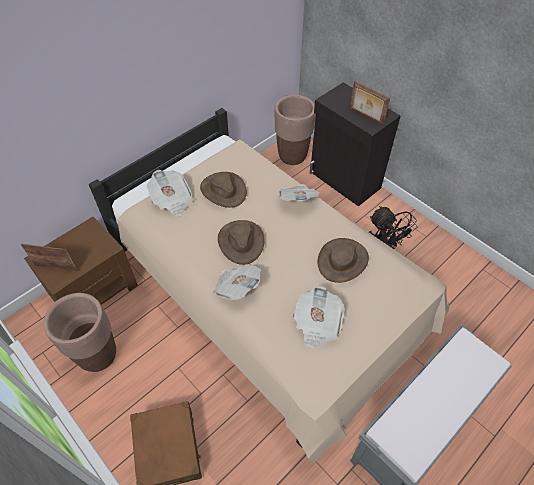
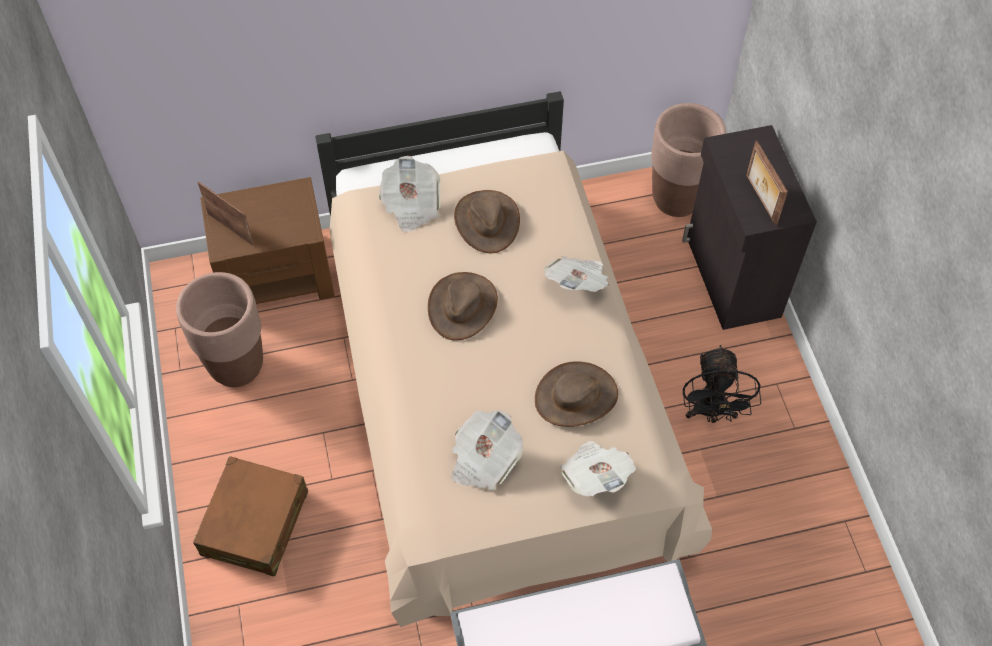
camera: 30 degrees right, 5 degrees up
(237, 287) = (418, 364): newspaper -> newspaper (595, 475)

